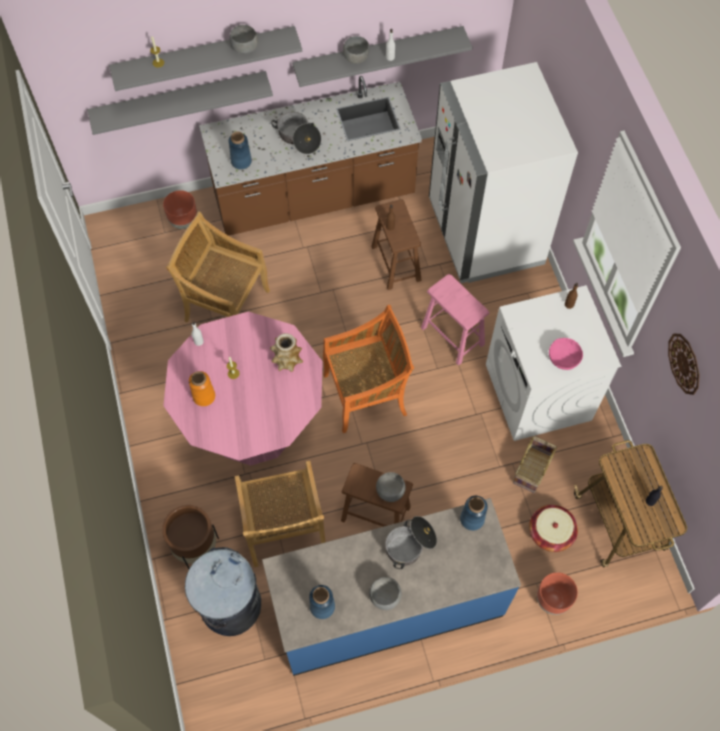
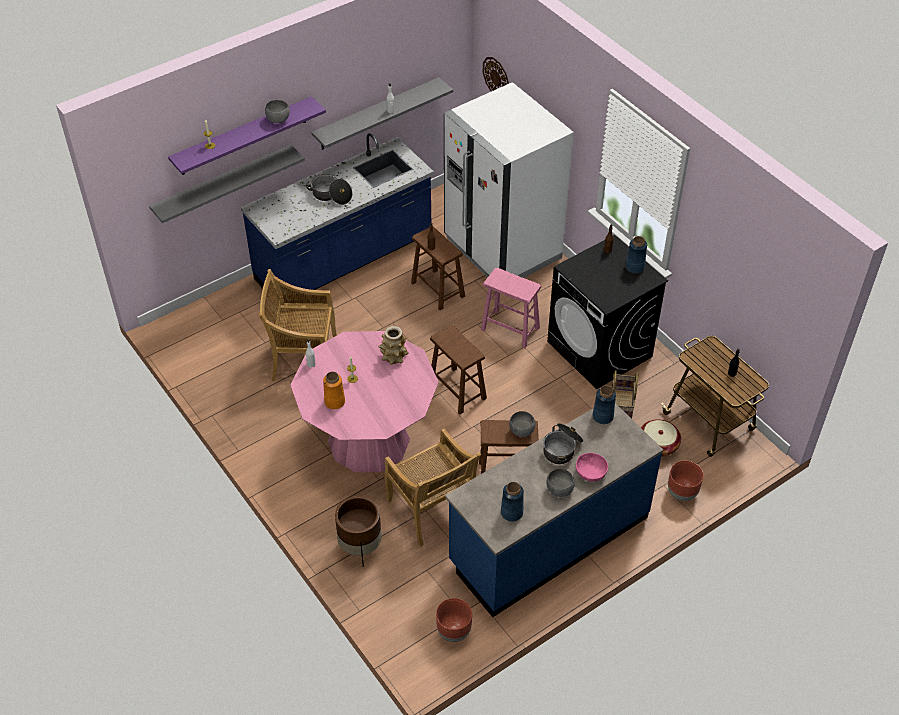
camera: 20 degrees left, 15 degrees down
(183, 221) = (235, 307): brown planter -> brown planter (453, 631)
(204, 56) = (243, 136): grey shelf -> purple shelf
(230, 605) = (412, 582): grey trash can -> none
(241, 161) = (290, 223): blue vase -> blue vase (634, 267)
(314, 197) = (344, 260): brown counter -> blue counter
(356, 58) = (363, 117): grey bowl -> none
(366, 394) = (457, 390): orange chair -> brown stool
(538, 393) = (600, 349): white washing machine -> black washing machine
(563, 358) = (621, 287): pink bowl -> pink bowl (590, 473)
(684, 363) = (721, 242): wall clock -> wall clock (496, 77)

